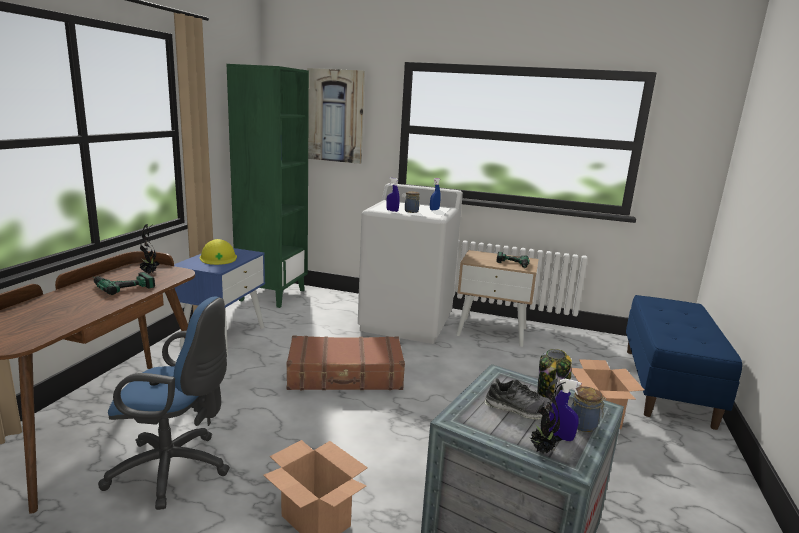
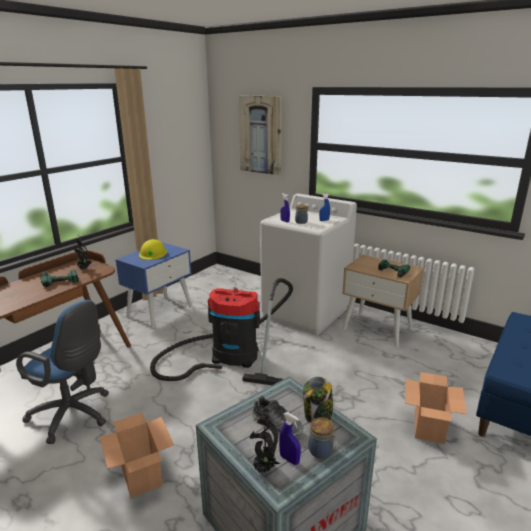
camera: 20 degrees right, 5 degrees up
(272, 295) = (213, 278): green bookcase -> none
(345, 375) = (229, 356): brown suitcase -> vacuum cleaner

